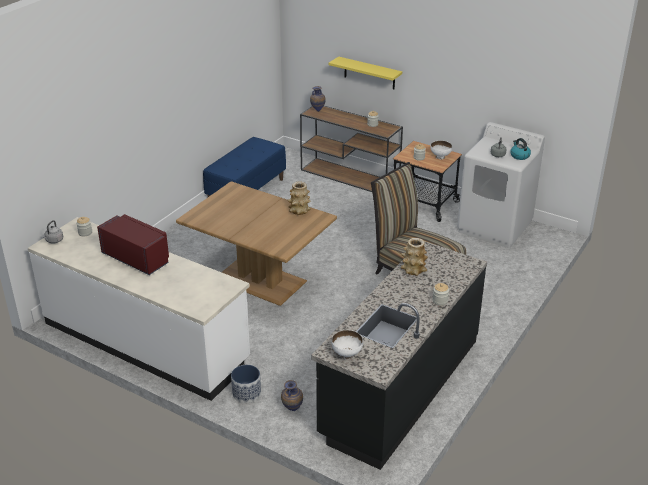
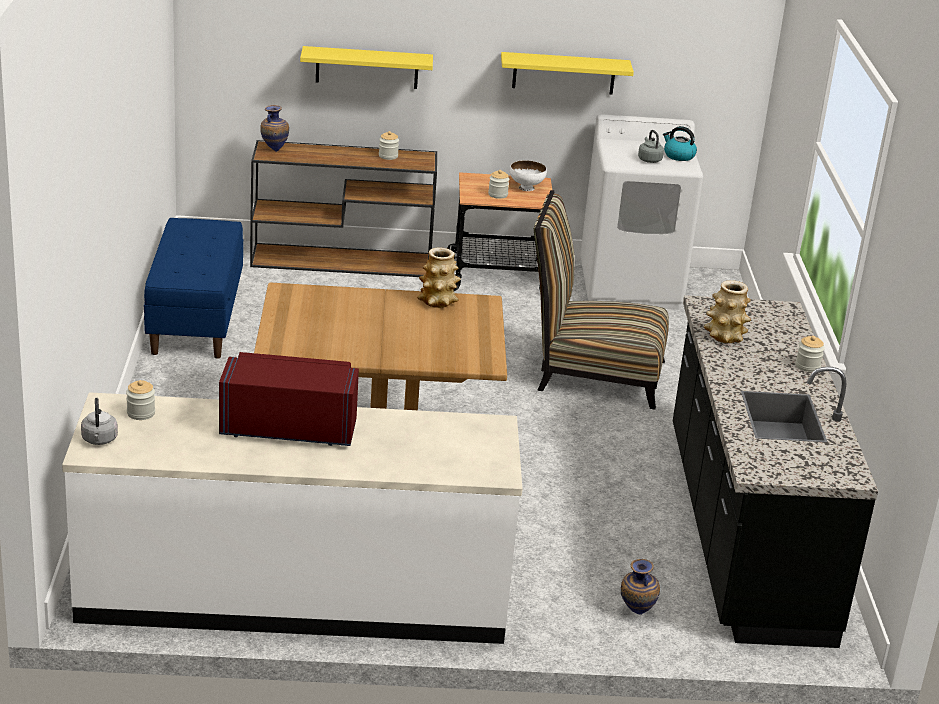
camera: 35 degrees left, 5 degrees down
(246, 393) = (544, 615): planter -> none
(347, 354) = (782, 468): white bowl -> none
(472, 94) = (564, 73): none -> yellow shelf

